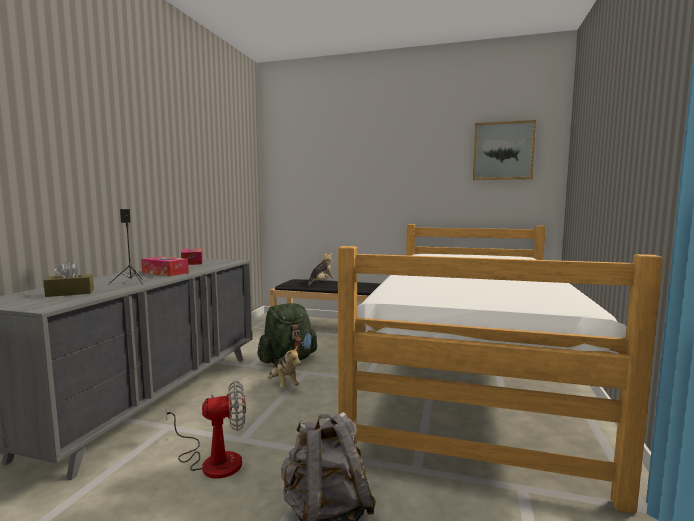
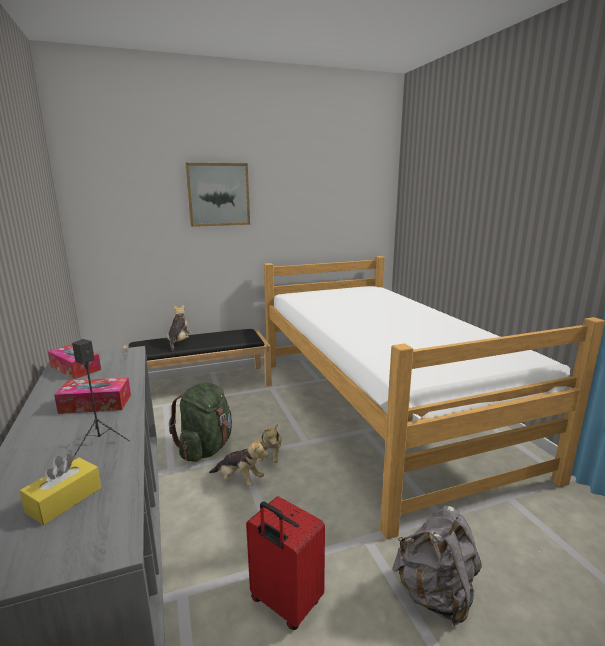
camera: 35 degrees left, 10 degrees up
(70, 293) = (64, 500): brown tissue box -> yellow tissue box
(213, 460) = (285, 603): fan -> red suitcase
(326, 378) = (270, 455): none -> plush toy
(503, 151) = (348, 186): picture -> picture (218, 194)

